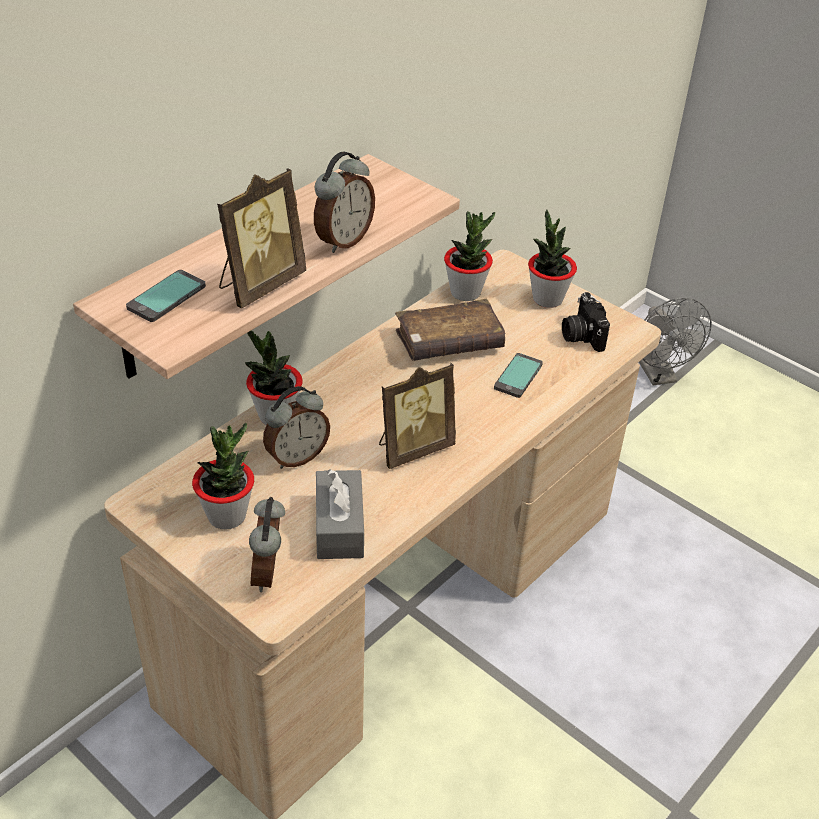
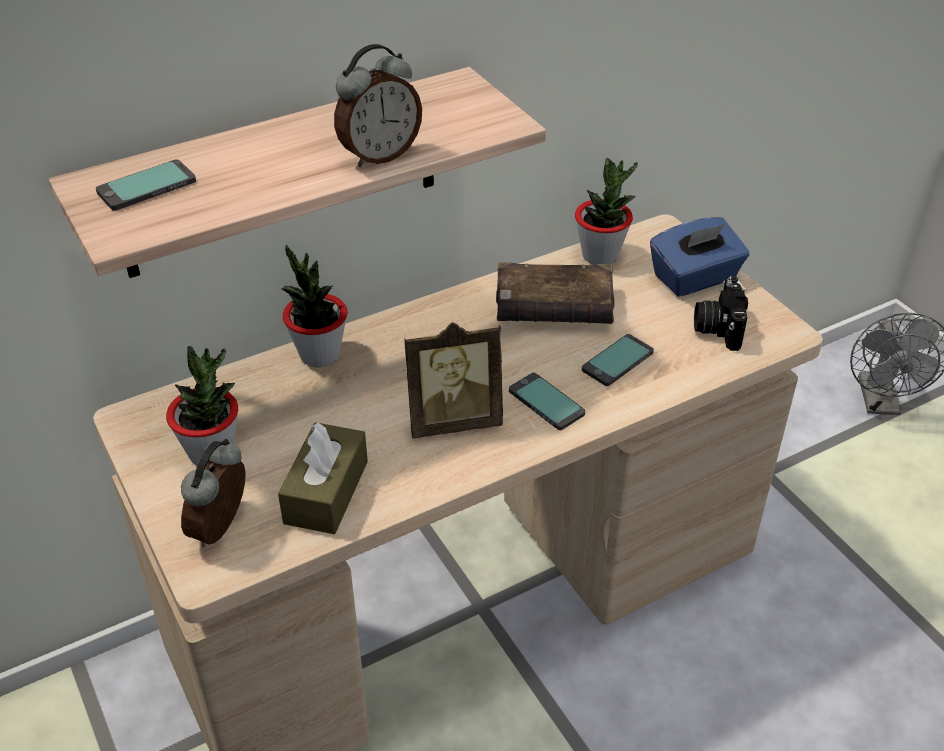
camera: 20 degrees right, 0 degrees up
(259, 285) = (255, 189): picture frame -> none
(296, 457) = (319, 404): alarm clock -> none
(339, 526) = (326, 492): grey tissue box -> brown tissue box
(478, 420) = (546, 403): none -> phone
(547, 299) = (695, 278): potted plant -> blue tissue box

